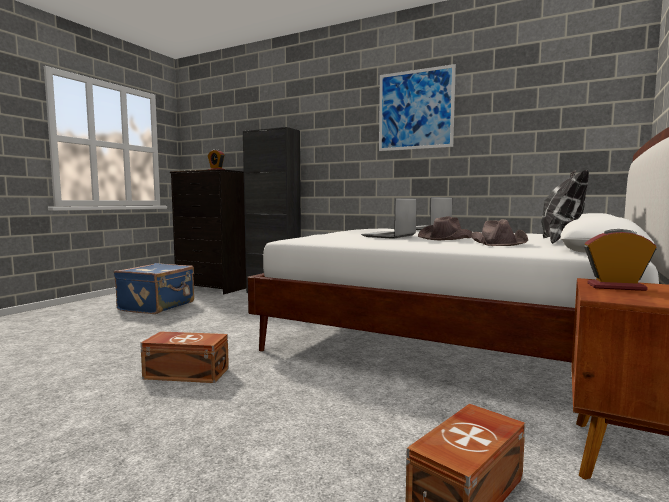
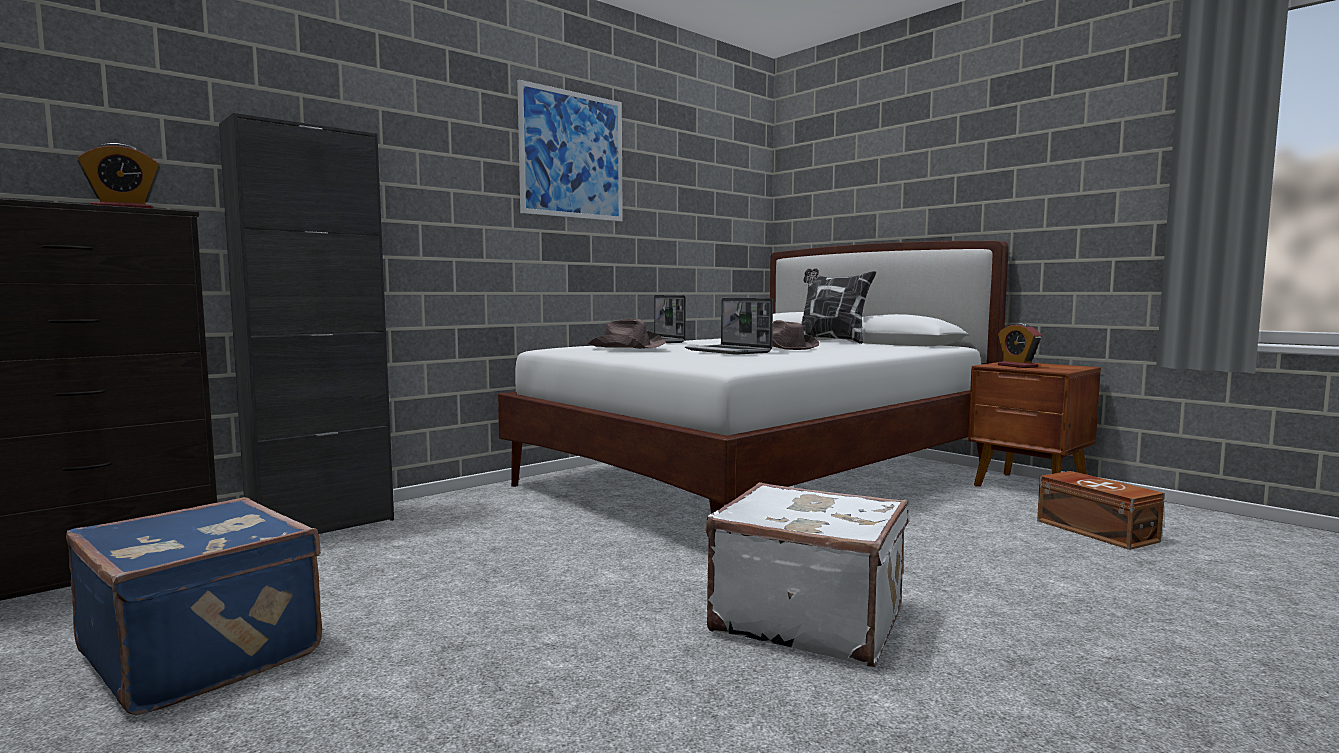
camera: 70 degrees left, 0 degrees up
(186, 373) = (808, 619): brown storage box -> white suitcase
(498, 243) = (847, 347): brown hat -> brown hat (626, 346)
(616, 287) = (1017, 366): alarm clock -> alarm clock turned 60 degrees counterclockwise

